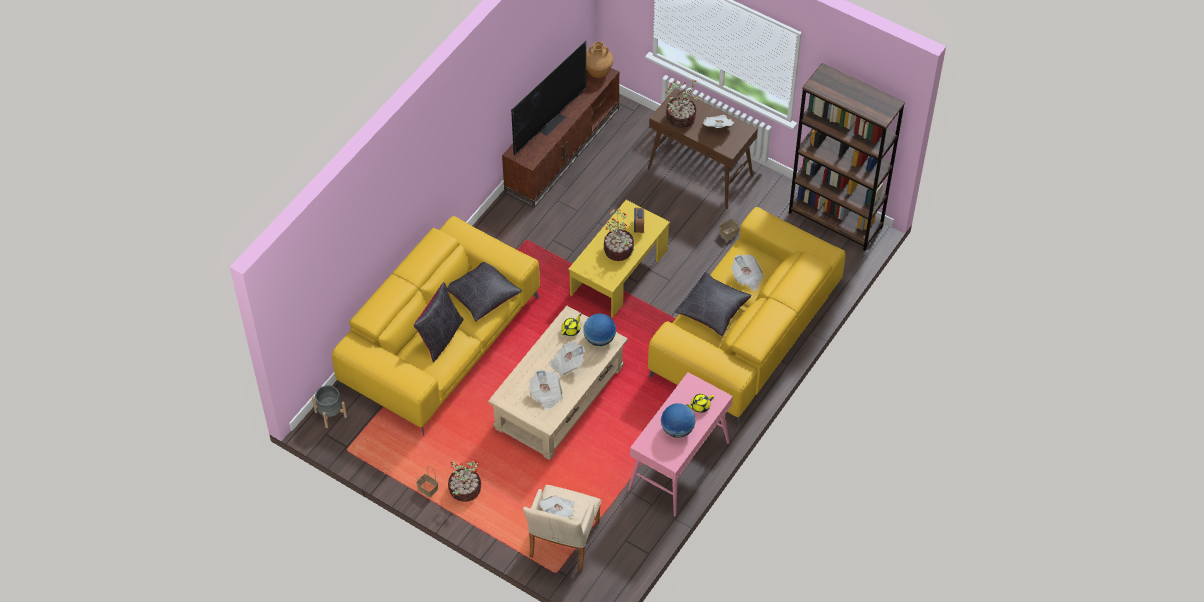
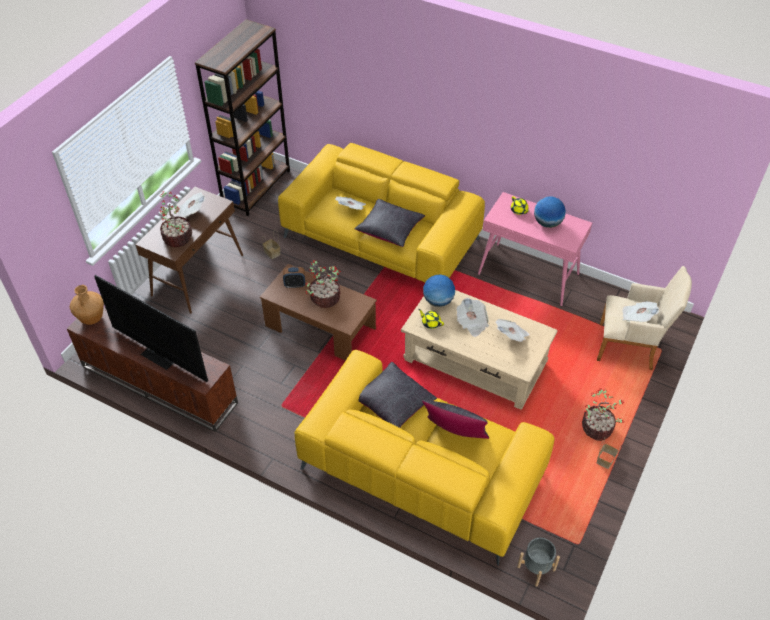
camera: 95 degrees left, 5 degrees down
(619, 272) = (320, 327): yellow coffee table -> brown coffee table

